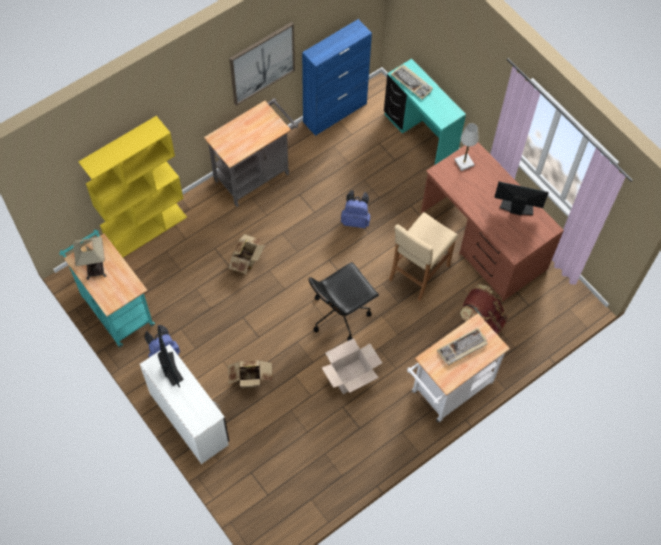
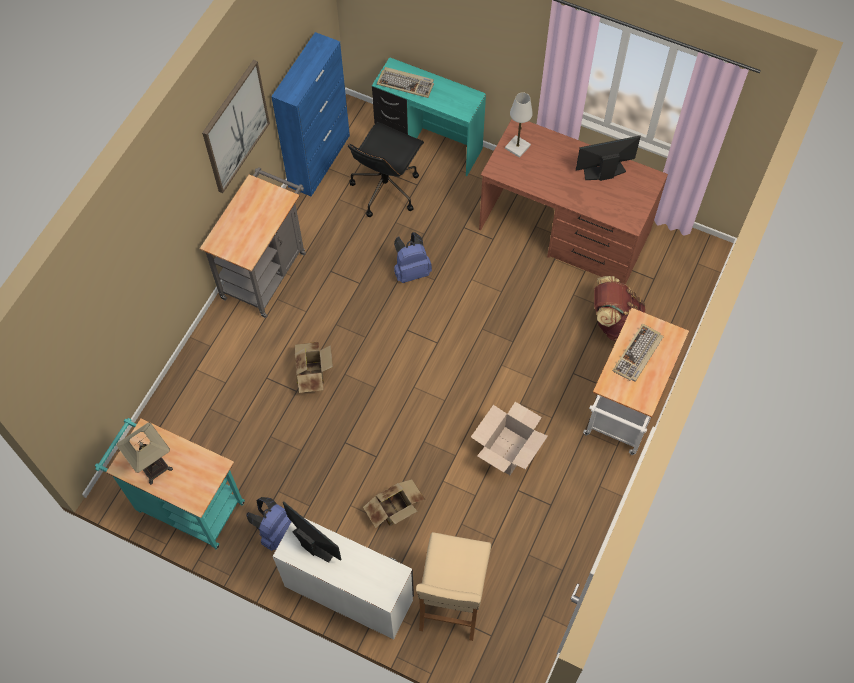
camera: 25 degrees left, 0 degrees up
(147, 230) = (172, 393): yellow bookcase -> none
(340, 314) = (455, 385): black office chair -> black office chair (386, 188)
(418, 273) = (515, 298): beige stool -> beige stool (452, 601)

